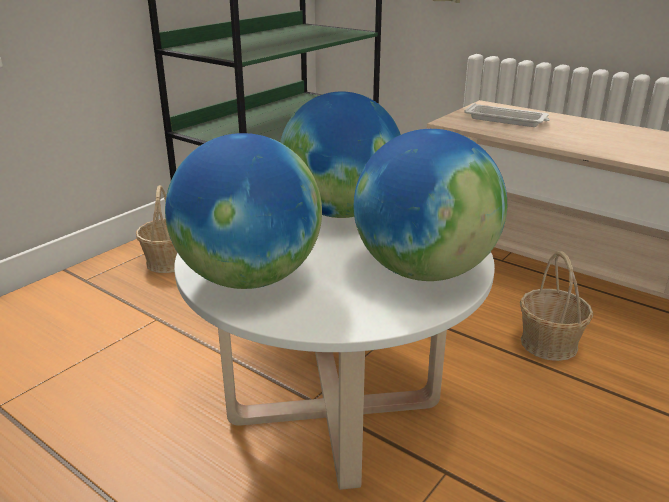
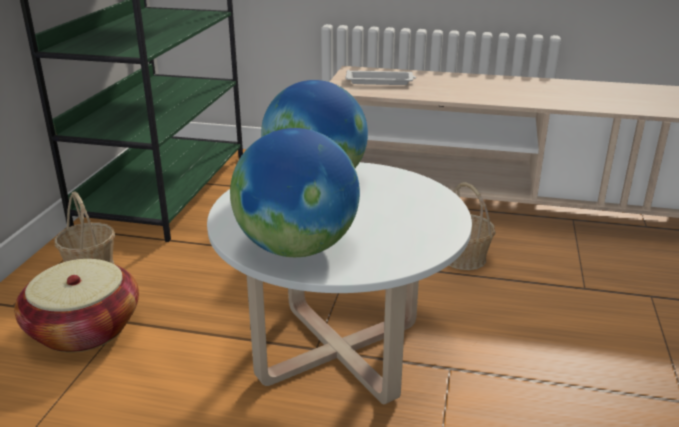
camera: 25 degrees left, 0 degrees up
(122, 317) = (84, 329): none -> basket
(423, 270) = (418, 213): globe -> none

